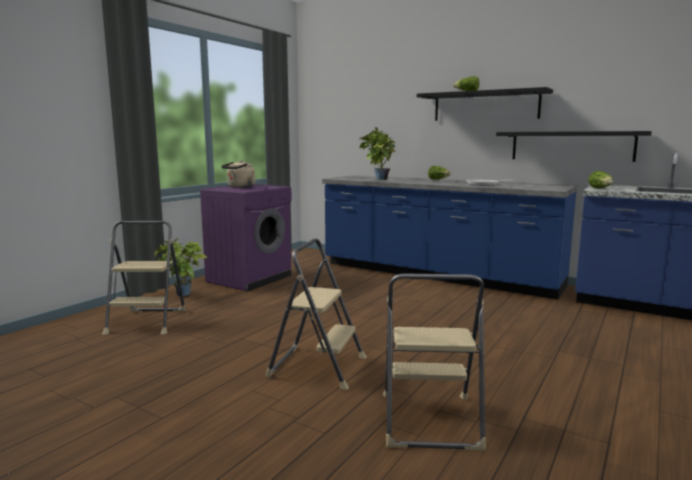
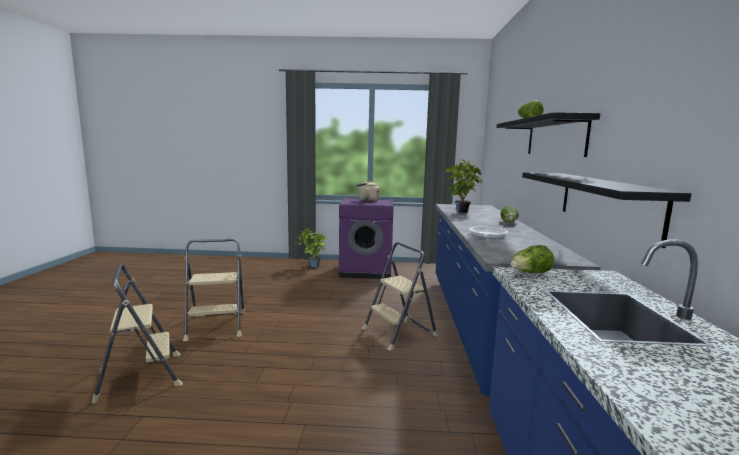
camera: 60 degrees right, 0 degrees up
(149, 320) = (264, 271): beige step ladder -> beige step ladder (402, 332)

